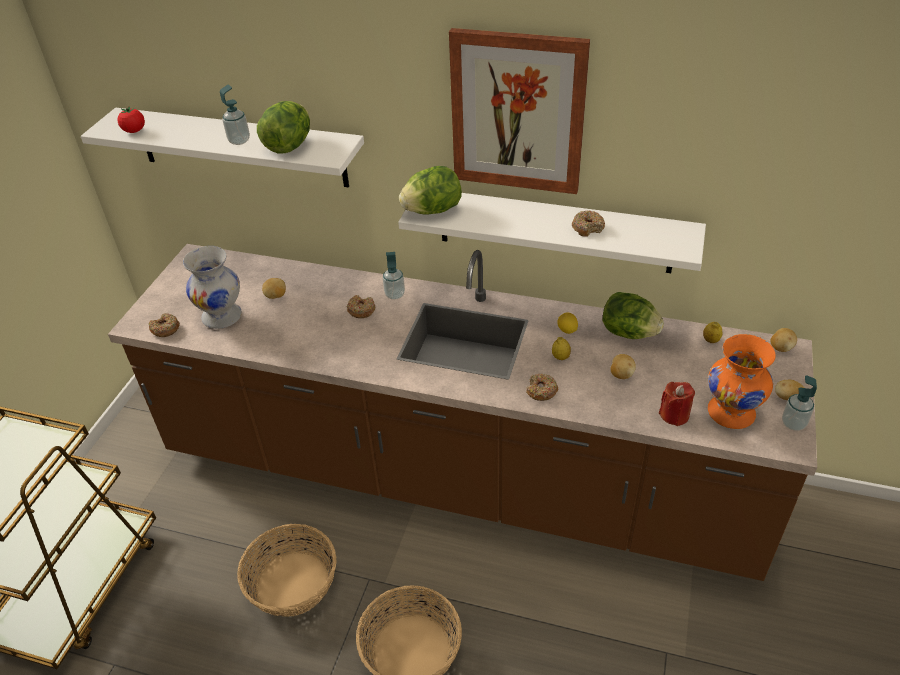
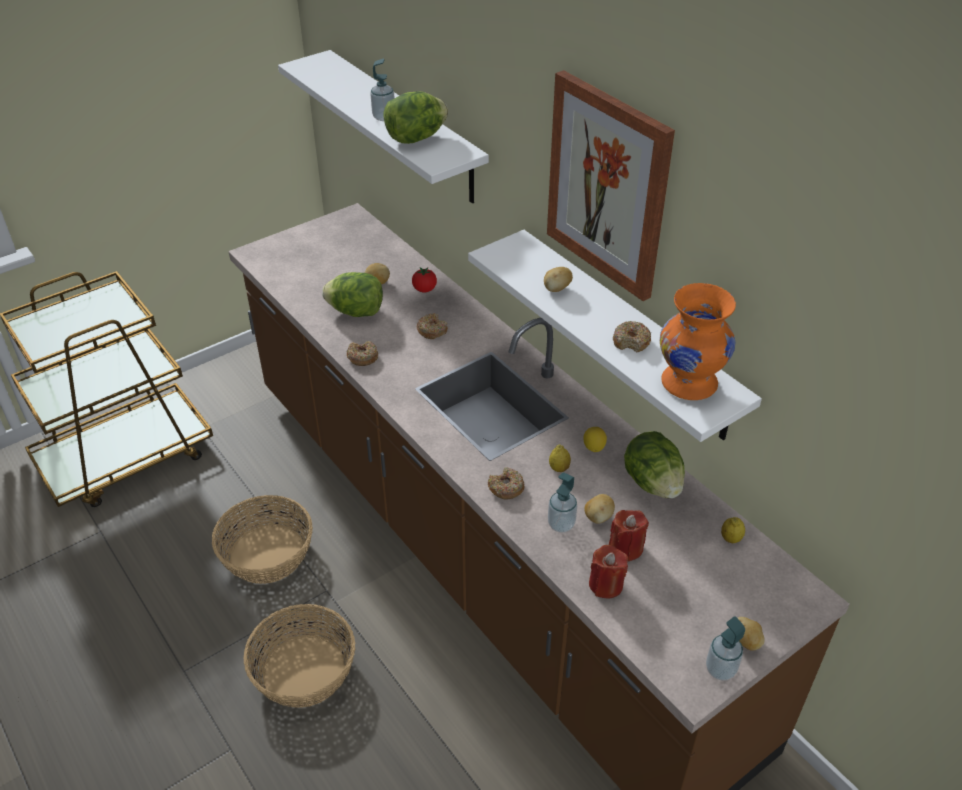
camera: 35 degrees right, 0 degrees up
(134, 131) = (318, 76): tomato -> tomato (424, 289)
(165, 329) = (270, 268): donut -> donut (362, 357)
(222, 316) = (321, 279): white vase -> none
(395, 295) = (475, 331): soap dispenser -> soap dispenser (561, 524)
(432, 210) = (508, 257): lettuce -> lettuce (356, 312)
(659, 383) = (626, 547): none -> red candle
(732, 412) = (667, 618): orange vase -> orange vase (690, 383)
(781, 347) = (802, 590): potato -> potato (557, 289)

